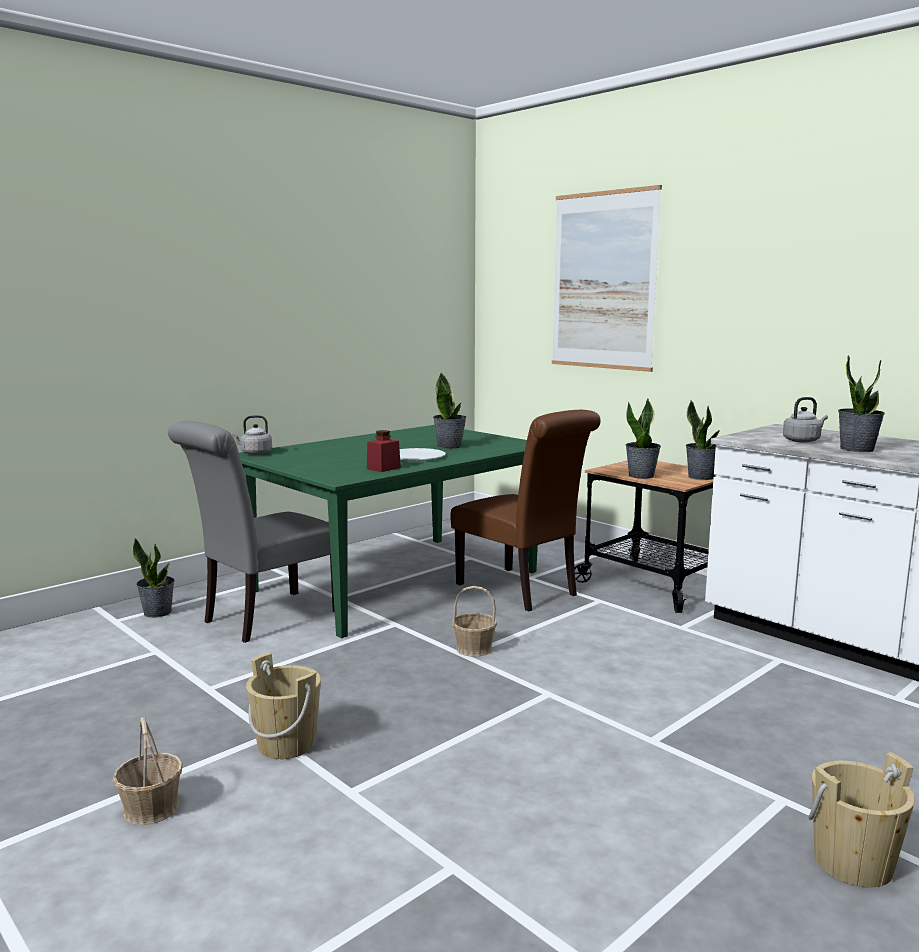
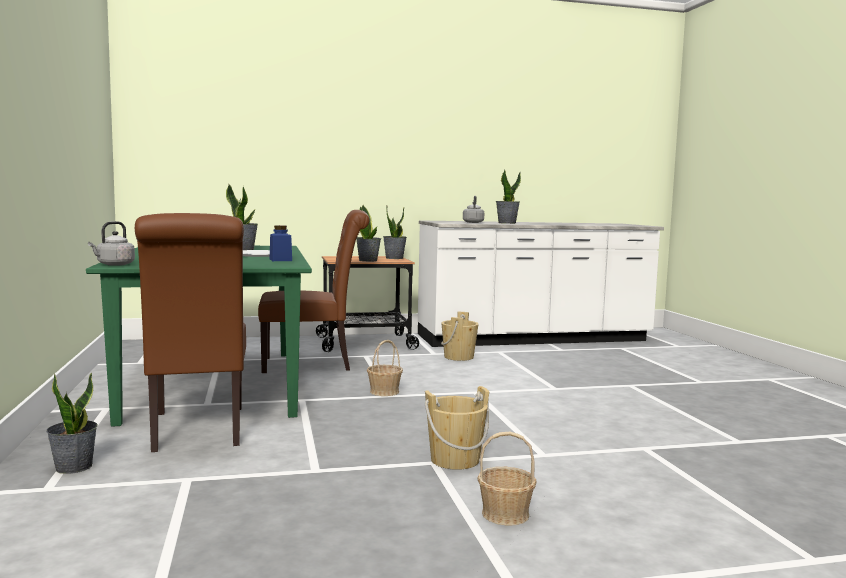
camera: 60 degrees left, 5 degrees down
(265, 618) = (197, 431): grey chair -> brown chair
(383, 468) = (280, 260): red jar -> blue jar
(603, 281) = (271, 120): picture -> none
(853, 862) = (684, 389): beige bucket -> beige bucket (459, 357)

